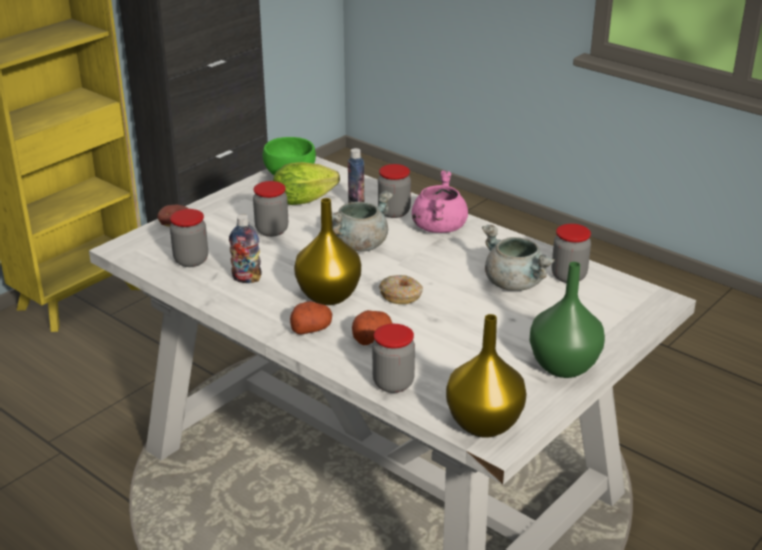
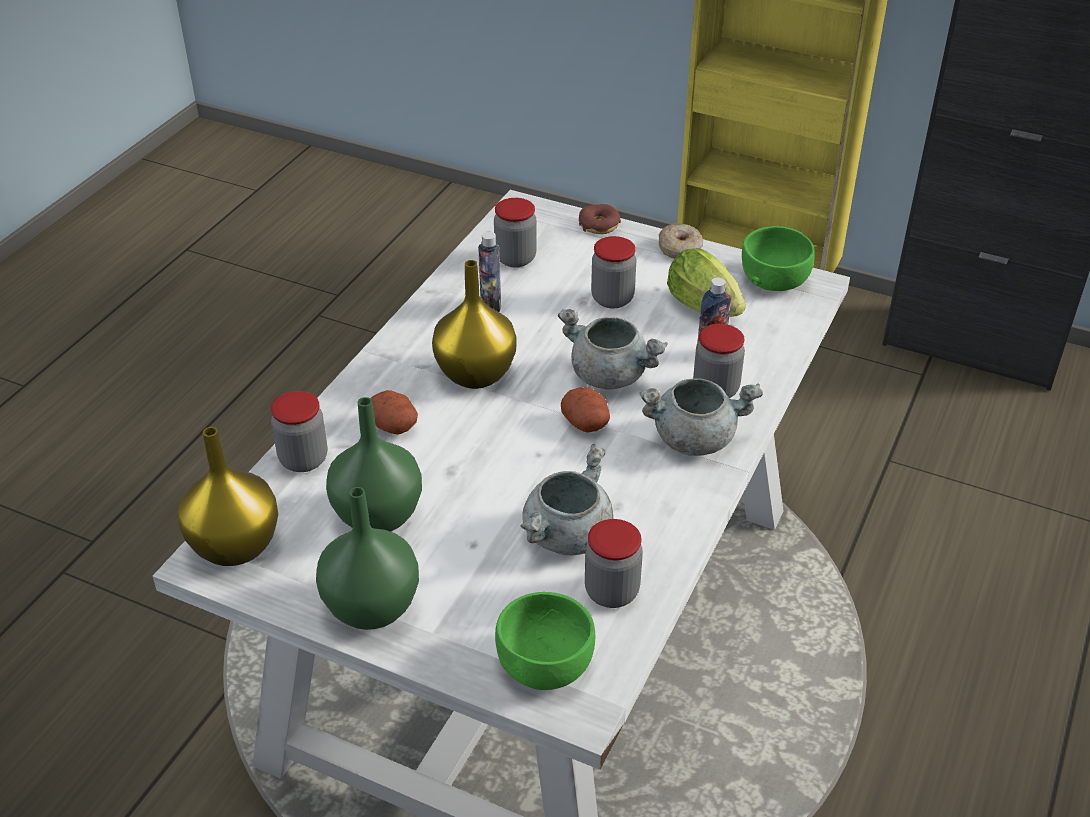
camera: 75 degrees right, 10 degrees up
(311, 328) = (400, 376): potato -> potato (586, 423)
(401, 295) = (497, 433): donut -> donut (680, 249)
(438, 227) = (695, 438): pink cooking pot -> grey cooking pot
(470, 355) = (377, 515): none -> green vase
(624, 307) = (545, 663): none -> green bowl

